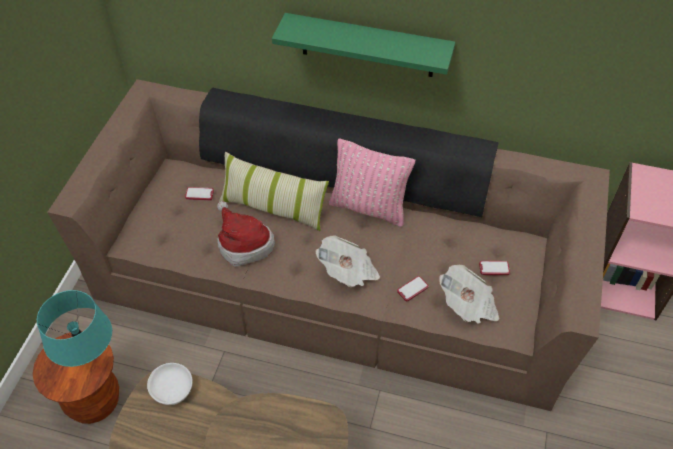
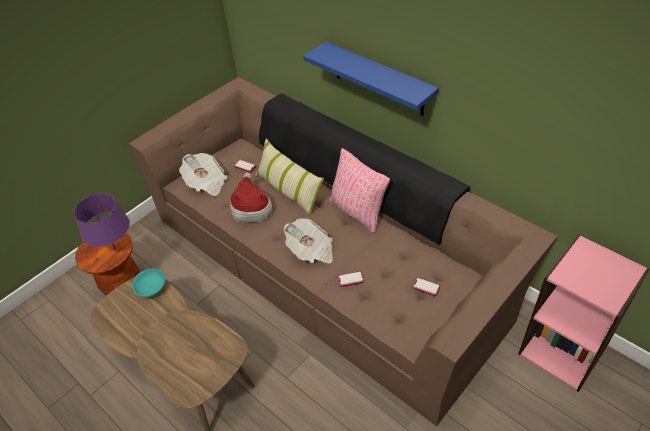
camera: 30 degrees right, 5 degrees down
(89, 357) = (115, 248): turquoise table lamp -> purple table lamp
(173, 389) = (152, 289): white bowl -> turquoise bowl
(367, 46) = (378, 79): green shelf -> blue shelf
(468, 305) = (387, 307): newspaper -> newspaper (206, 183)

